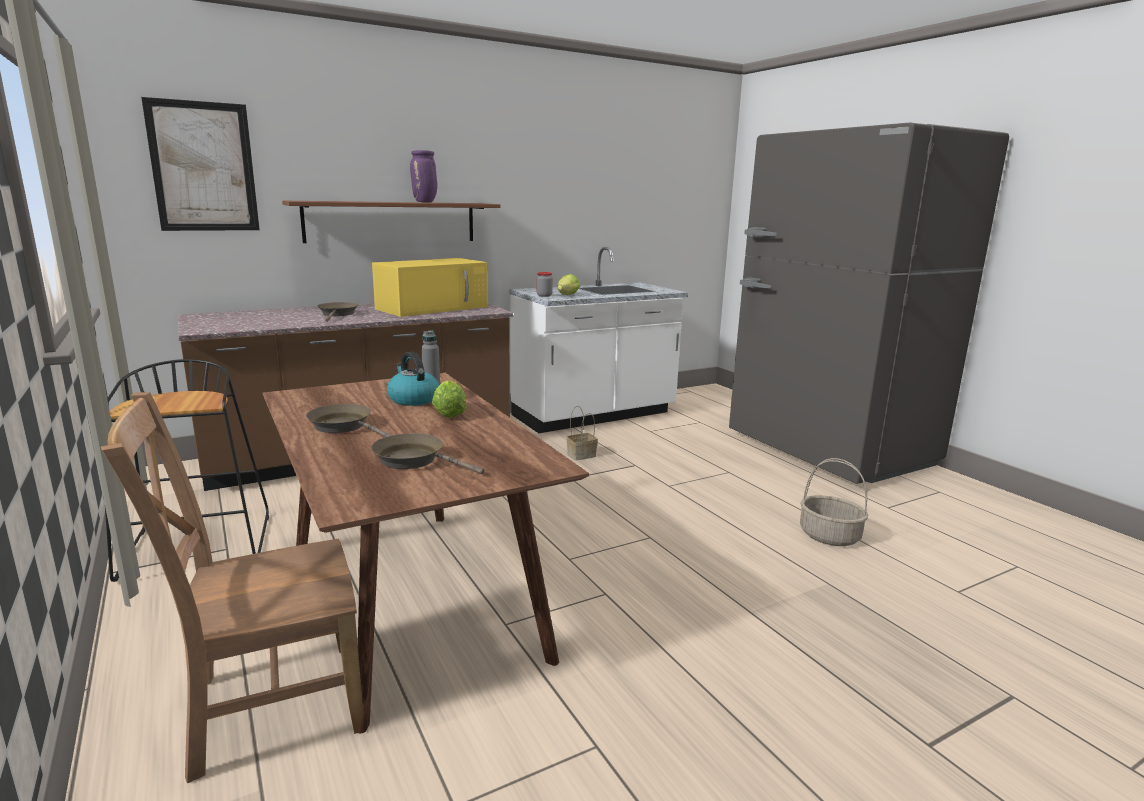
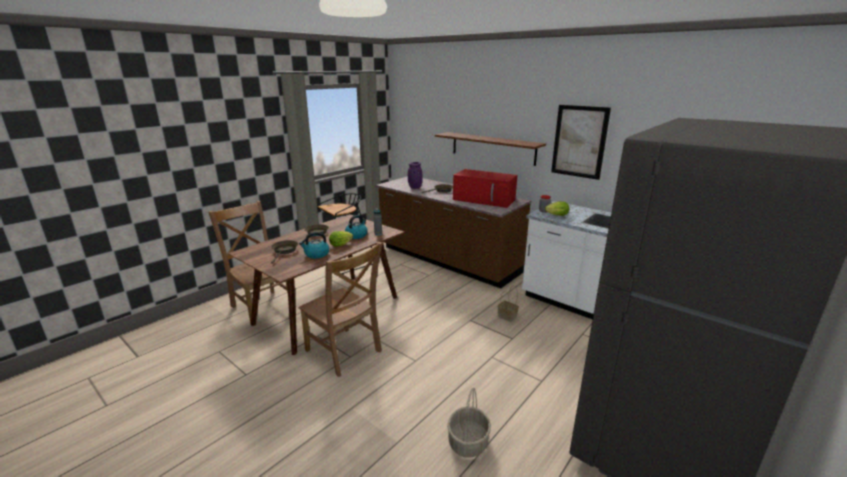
camera: 70 degrees right, 5 degrees up
(203, 167) = (424, 115): picture -> picture (579, 141)
(425, 202) = (500, 140): purple vase -> purple vase (415, 188)
(433, 307) = (485, 200): yellow microwave -> red microwave
(475, 435) = (316, 254): none -> kettle
(589, 597) = (344, 352): none -> brown chair

